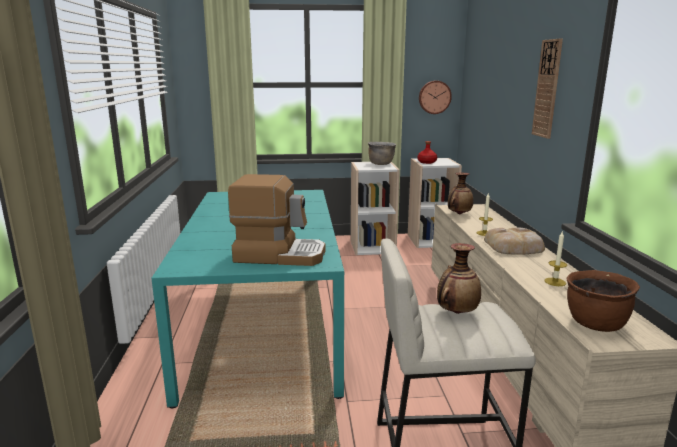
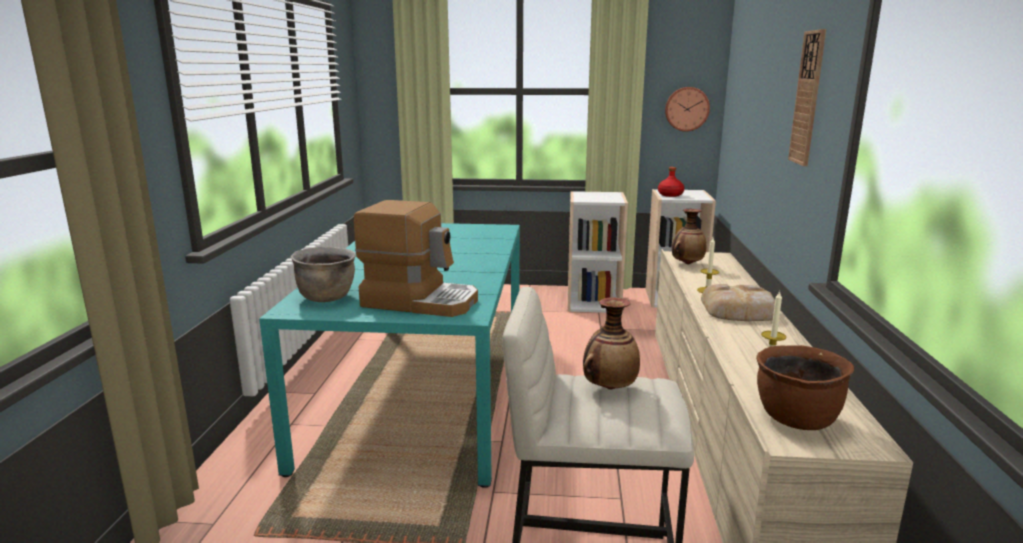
camera: 10 degrees right, 0 degrees up
(381, 164) = (608, 195): brown cooking pot -> brown cooking pot (327, 297)

